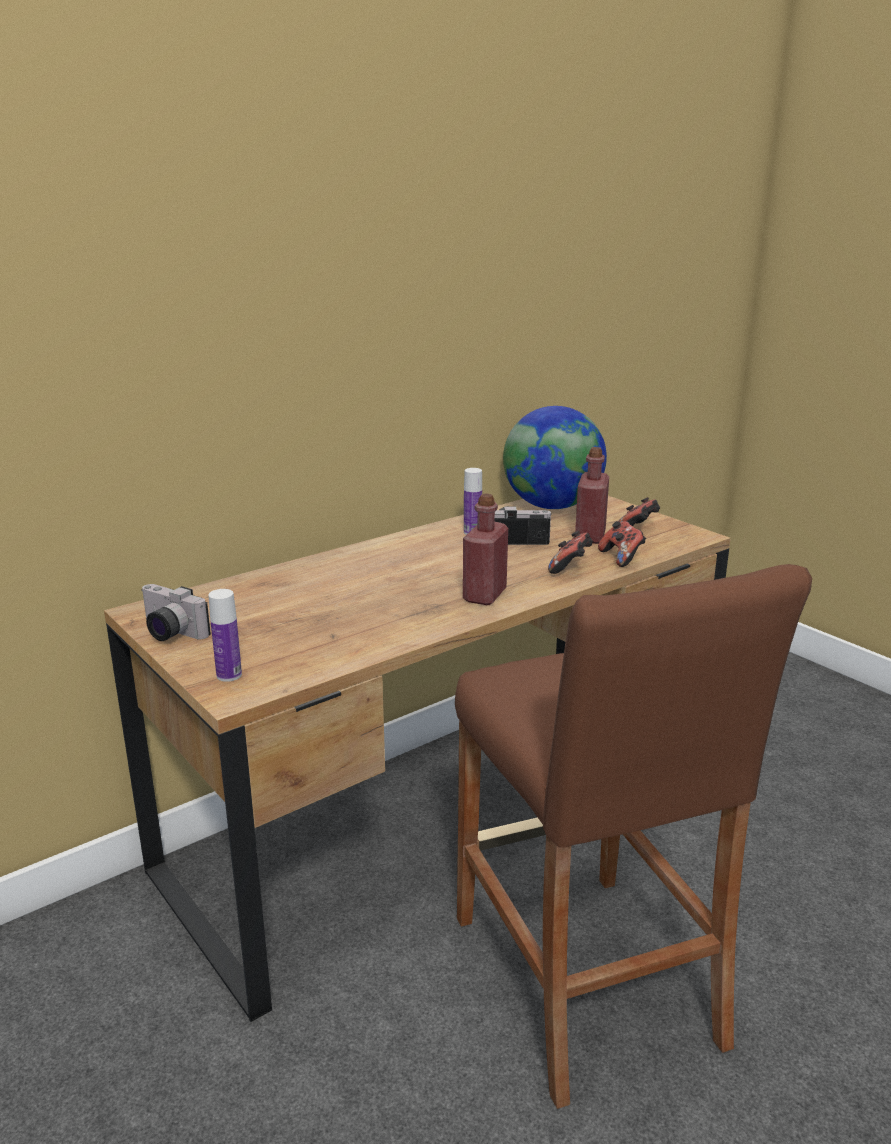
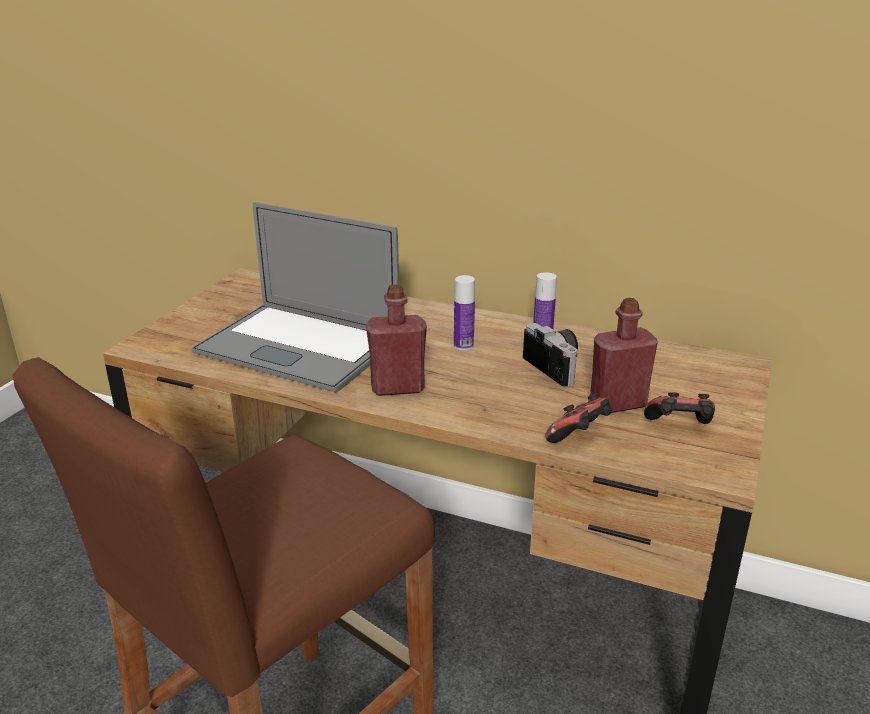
camera: 60 degrees right, 5 degrees up
(168, 633) = (219, 296): camera -> none
(229, 675) = (168, 335): bottle -> bottle (463, 346)
(352, 617) = (298, 347): none -> laptop
(552, 506) = (676, 362): globe -> none
(570, 568) = (514, 414): game controller -> none

